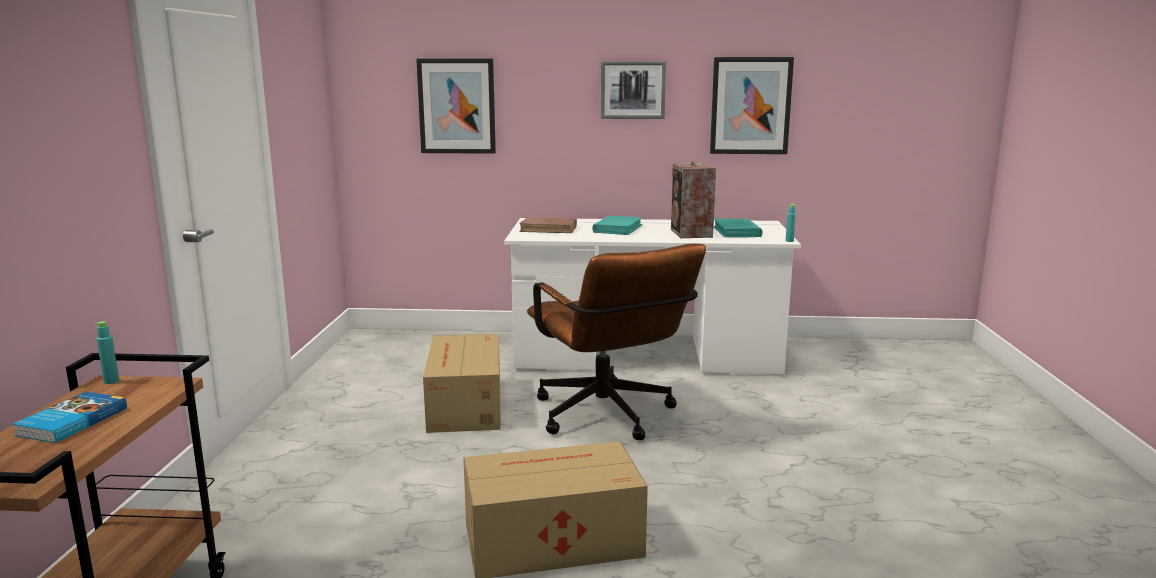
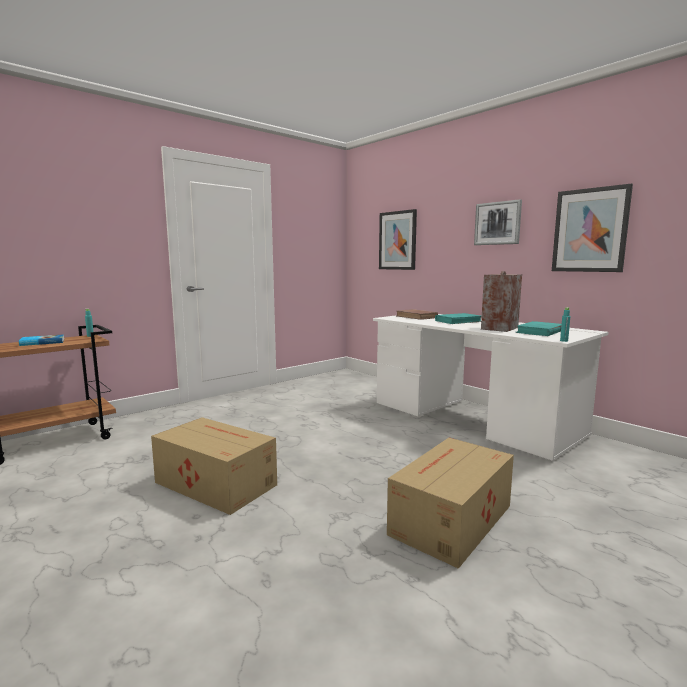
camera: 45 degrees right, 5 degrees down
(464, 406) = (318, 412): cardboard box -> cardboard box (449, 520)
(609, 418) = (372, 442): brown office chair -> none

